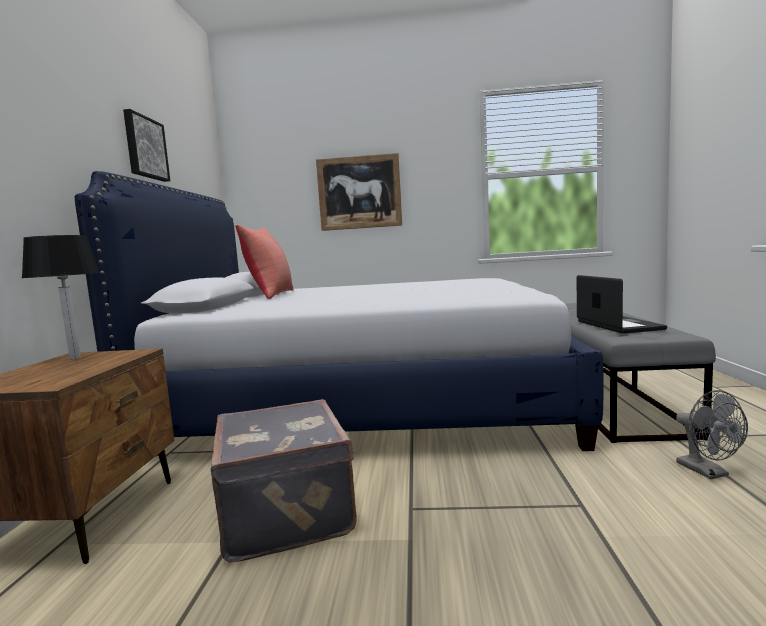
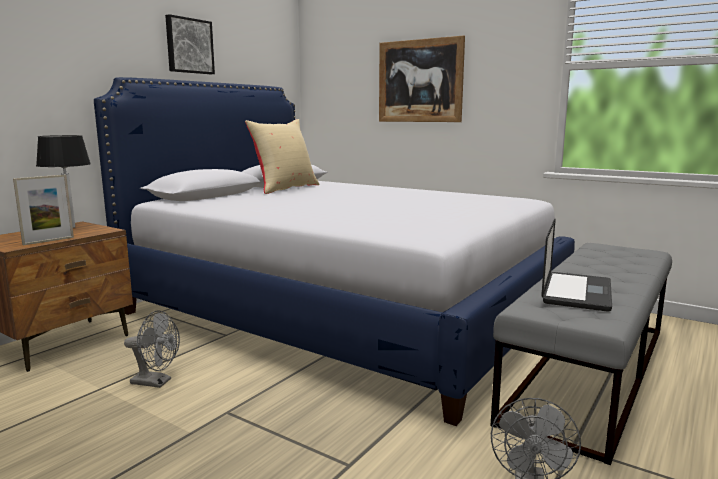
camera: 30 degrees right, 5 degrees up
(89, 371) = (48, 241): none -> picture frame
(270, 295) = (285, 188): red pillow -> beige pillow
(289, 511) = (156, 382): grey suitcase -> grey fan

